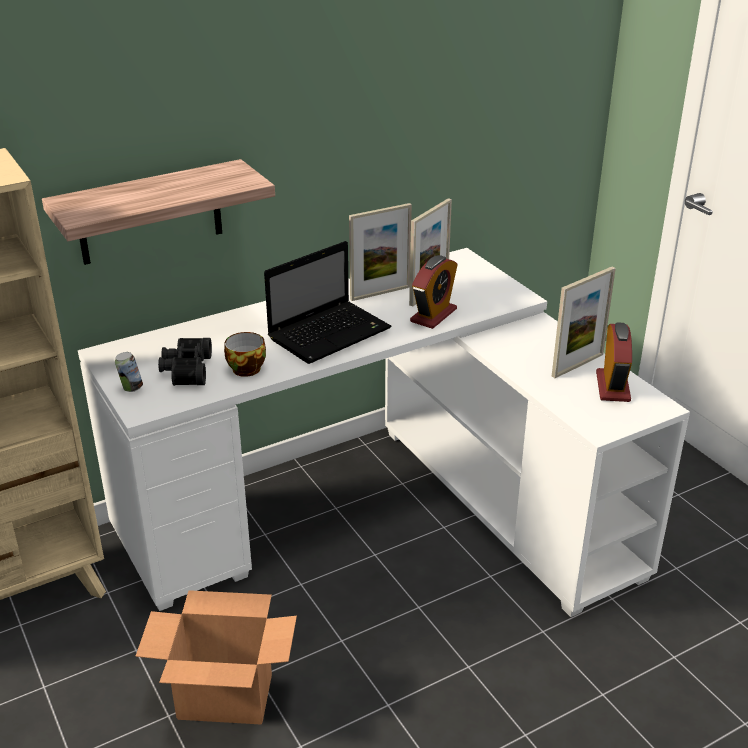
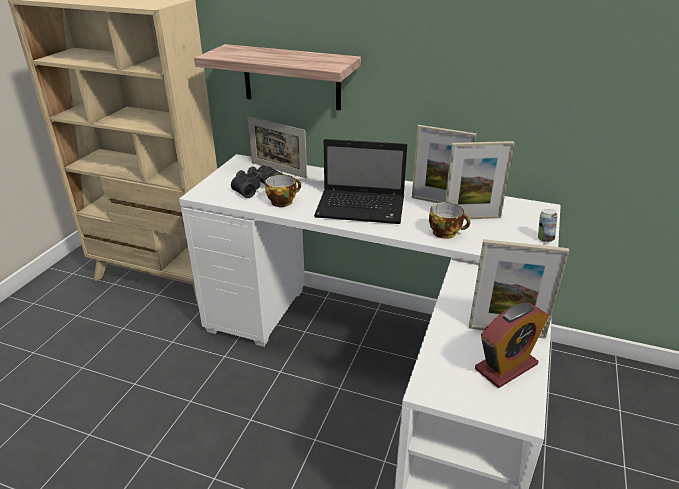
camera: 50 degrees right, 0 degrees up
(131, 388) = (218, 182): can -> can (544, 239)
(171, 341) = (278, 170): none -> picture frame
(224, 697) = (163, 397): cardboard box -> none
(433, 315) = (446, 232): alarm clock -> cup

